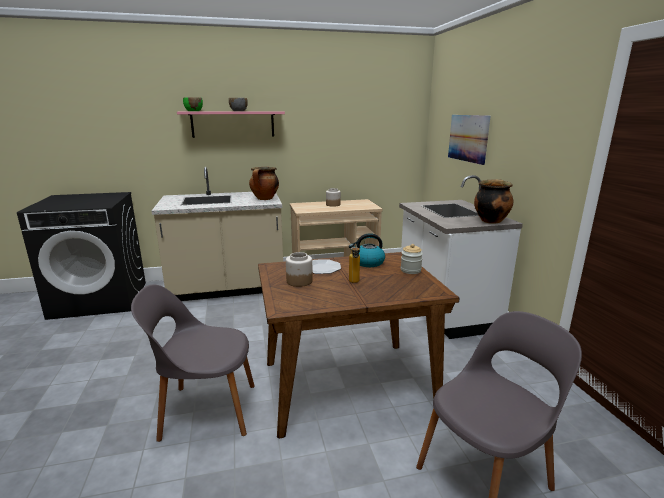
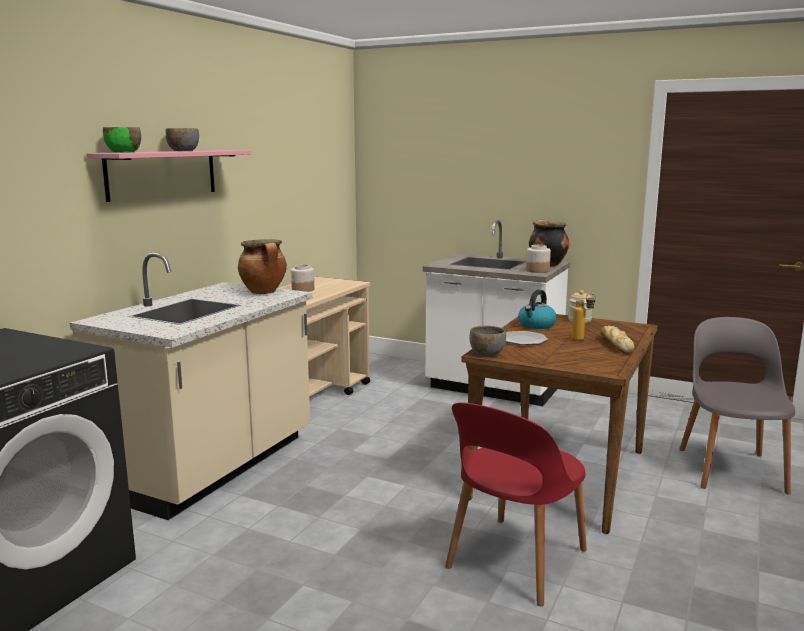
camera: 50 degrees left, 5 degrees down
(206, 410) = (515, 561): grey chair -> red chair
(271, 267) = (486, 353): none -> grey bowl
(299, 281) = (547, 353): jar -> jar (537, 270)
(361, 295) = (615, 344): none -> bread
(468, 138) = (452, 179): picture -> none

